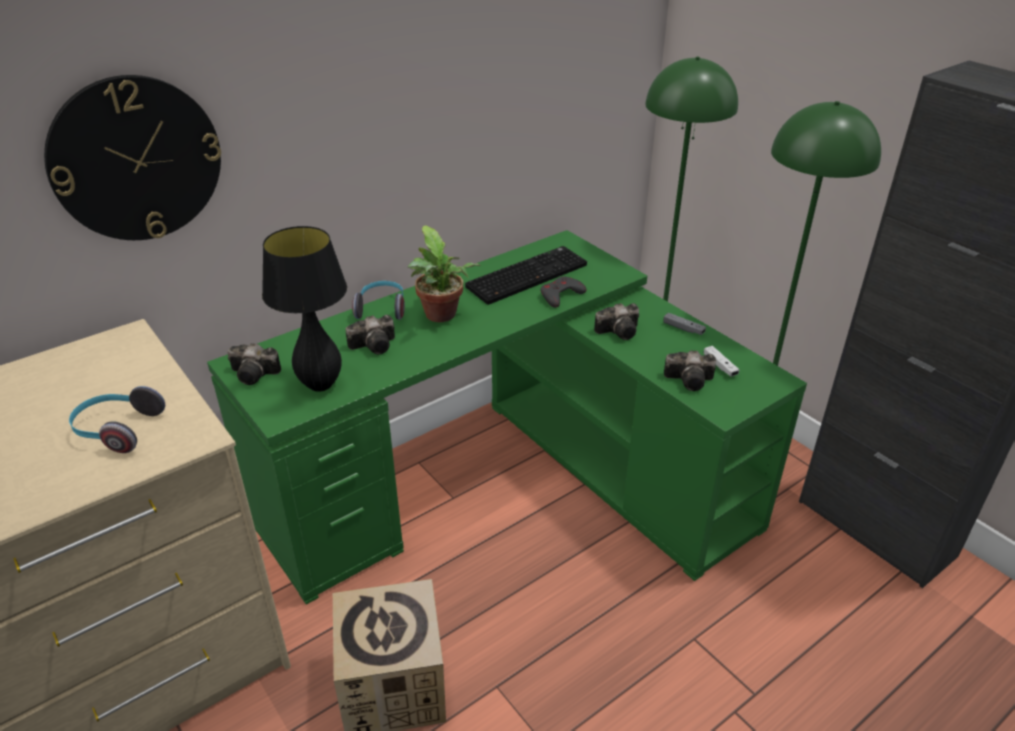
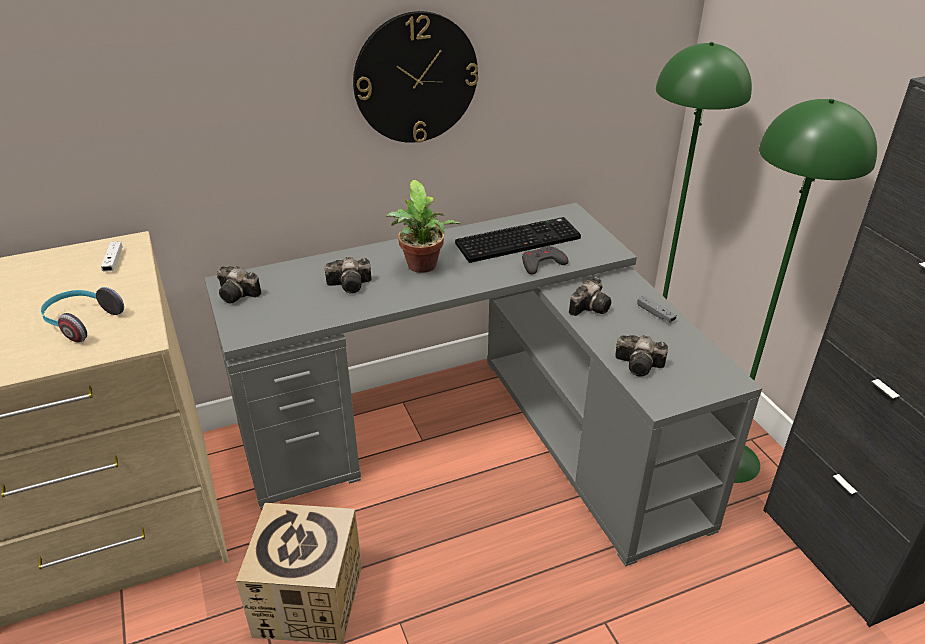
camera: 15 degrees right, 0 degrees up
(136, 159) = (148, 90): wall clock -> wall clock (415, 78)
(320, 385) = (288, 313): black table lamp -> none
(382, 308) = (372, 252): headphones -> none
(513, 479) = (483, 434): green desk -> grey desk
(620, 331) = (590, 307): camera -> camera turned 45 degrees counterclockwise
(720, 366) = (677, 356): white game controller -> white game controller (113, 261)

